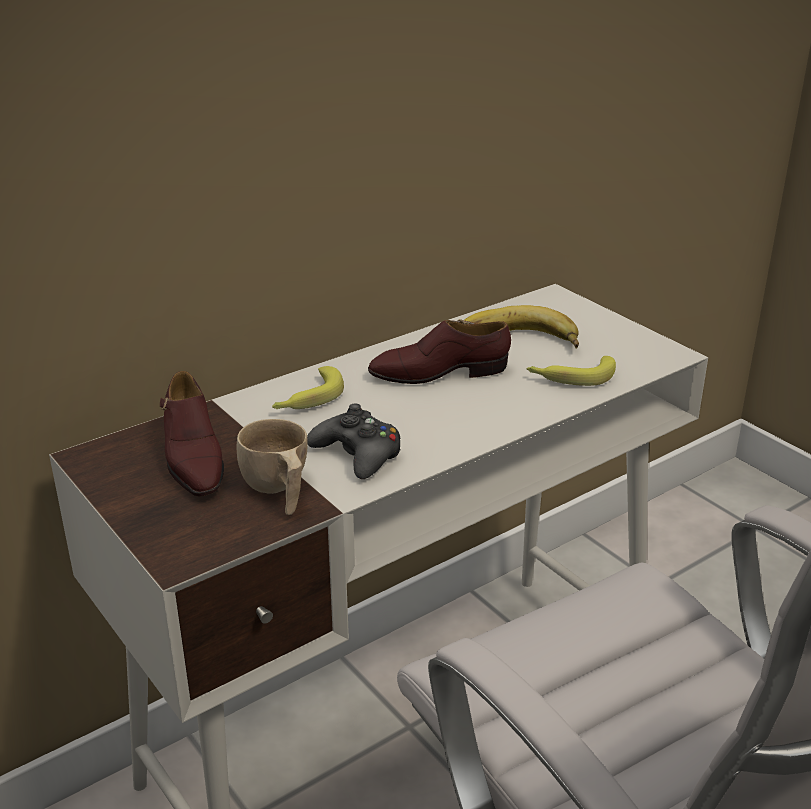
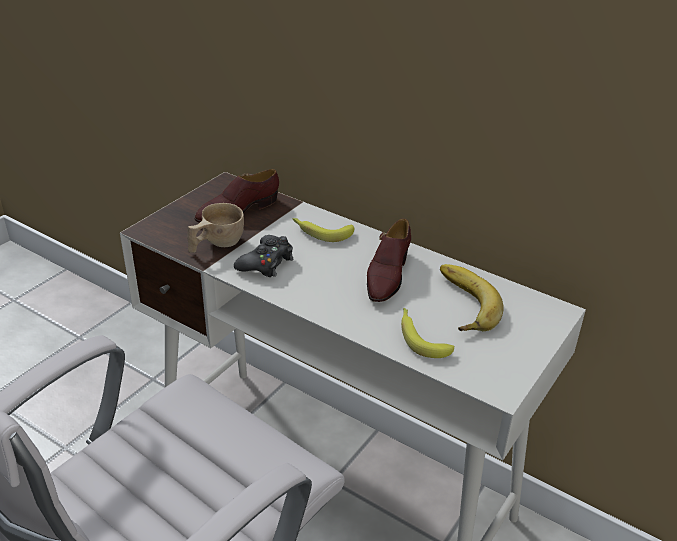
camera: 70 degrees right, 5 degrees up
(438, 372) = (387, 275): brown shoe -> brown shoe turned 135 degrees counterclockwise

